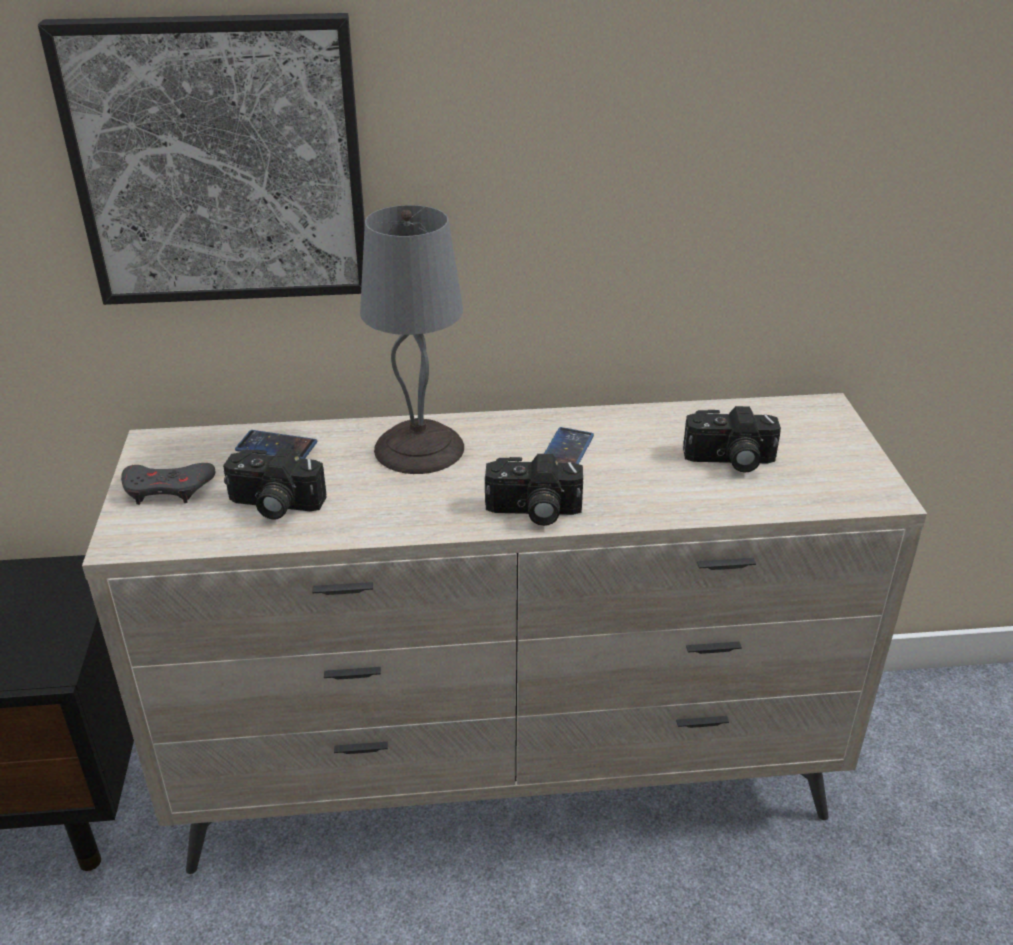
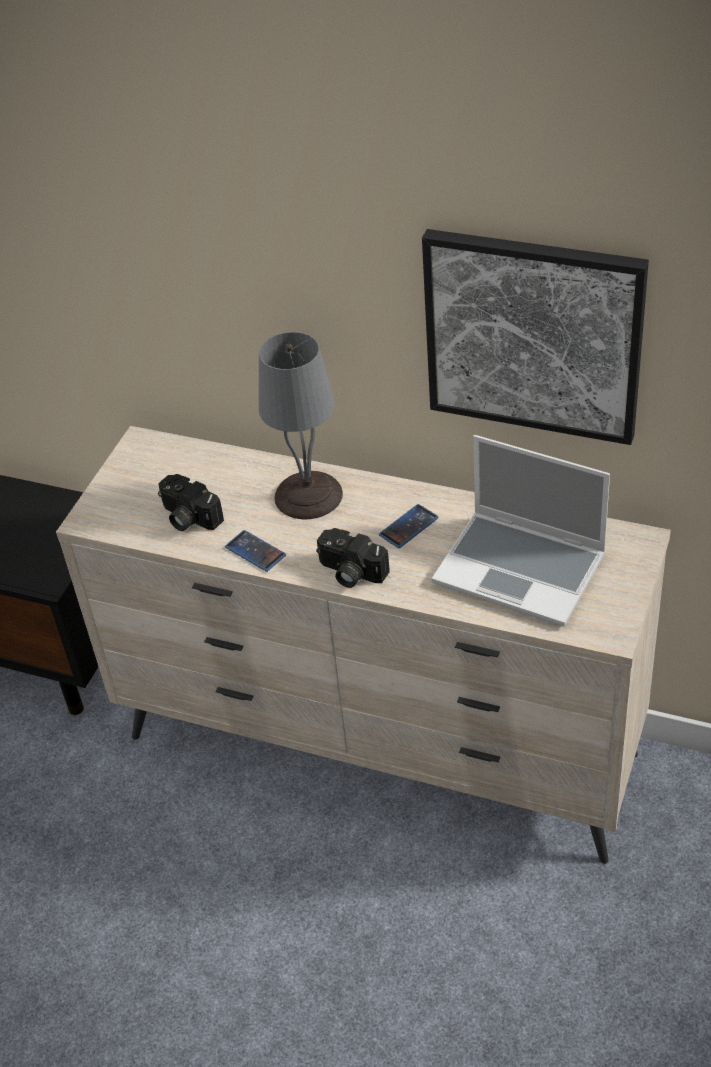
camera: 30 degrees right, 10 degrees up
(168, 488) = (130, 485): grey game controller -> none
(220, 163) = (188, 272): picture -> picture (533, 335)
(276, 446) = (215, 467): phone -> phone (255, 551)
(729, 460) = (522, 569): camera -> laptop

